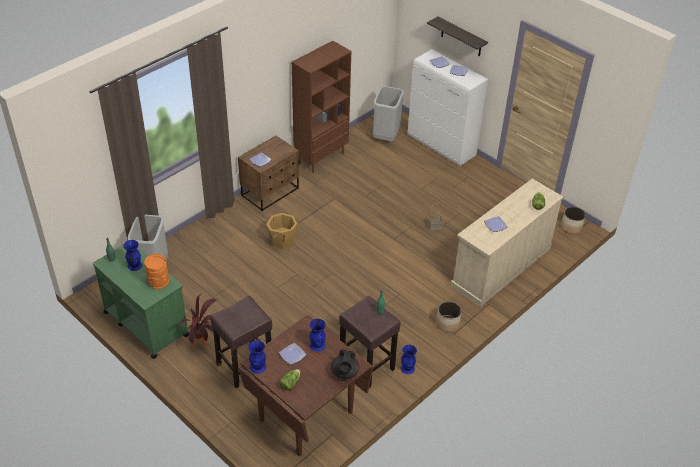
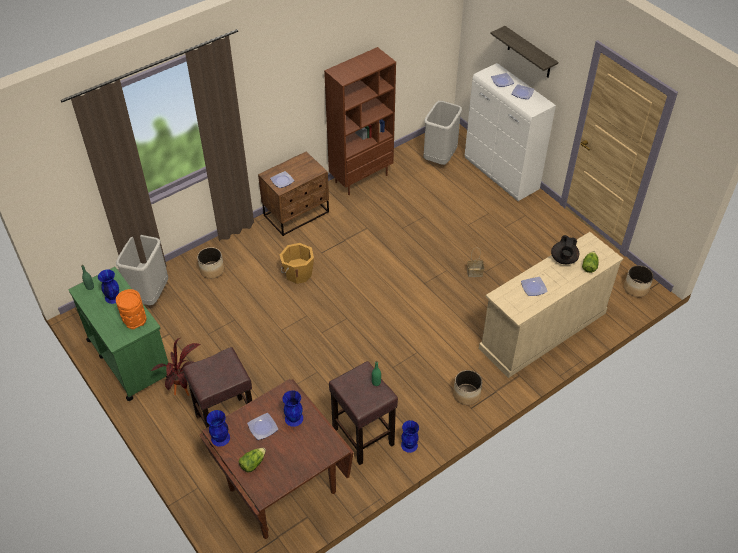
camera: 10 degrees right, 5 degrees up
(204, 244) = (212, 270): none -> planter
(344, 373) = (318, 457): black teapot -> black teapot (563, 259)

